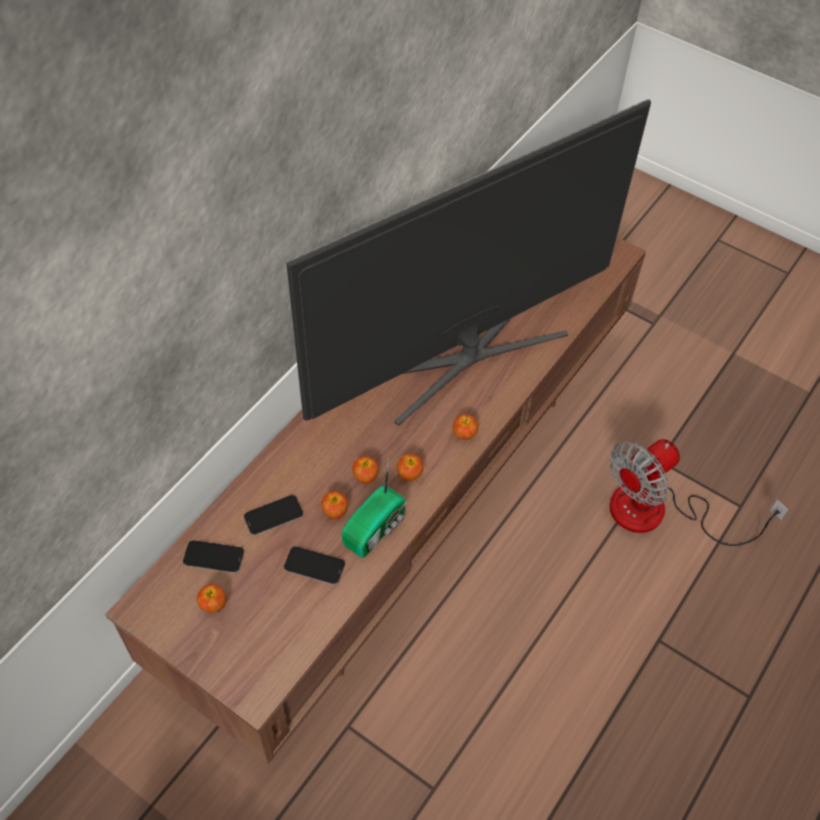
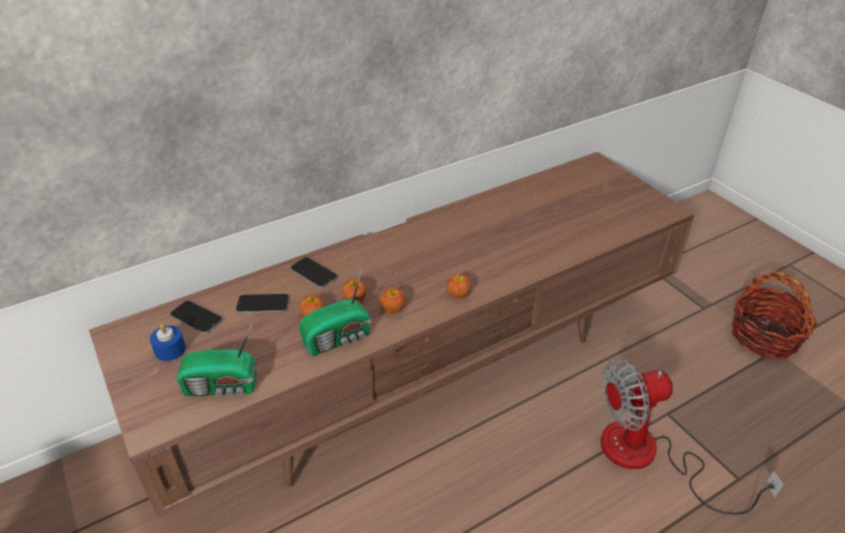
camera: 25 degrees right, 15 degrees down
(213, 604) = (170, 349): apple -> blue candle
(296, 624) = (223, 386): none -> radio
(314, 566) = (269, 349): phone -> phone (314, 273)
(465, 354) = (492, 242): television -> none
(719, 340) = (764, 337): none -> basket

